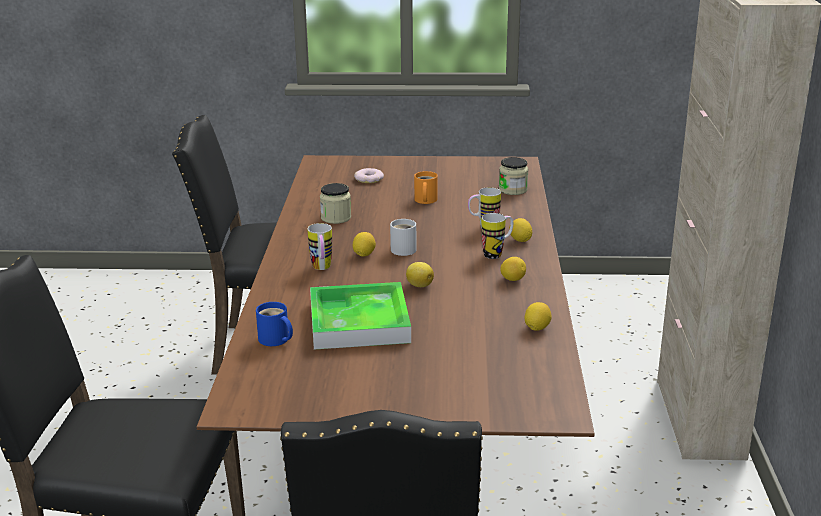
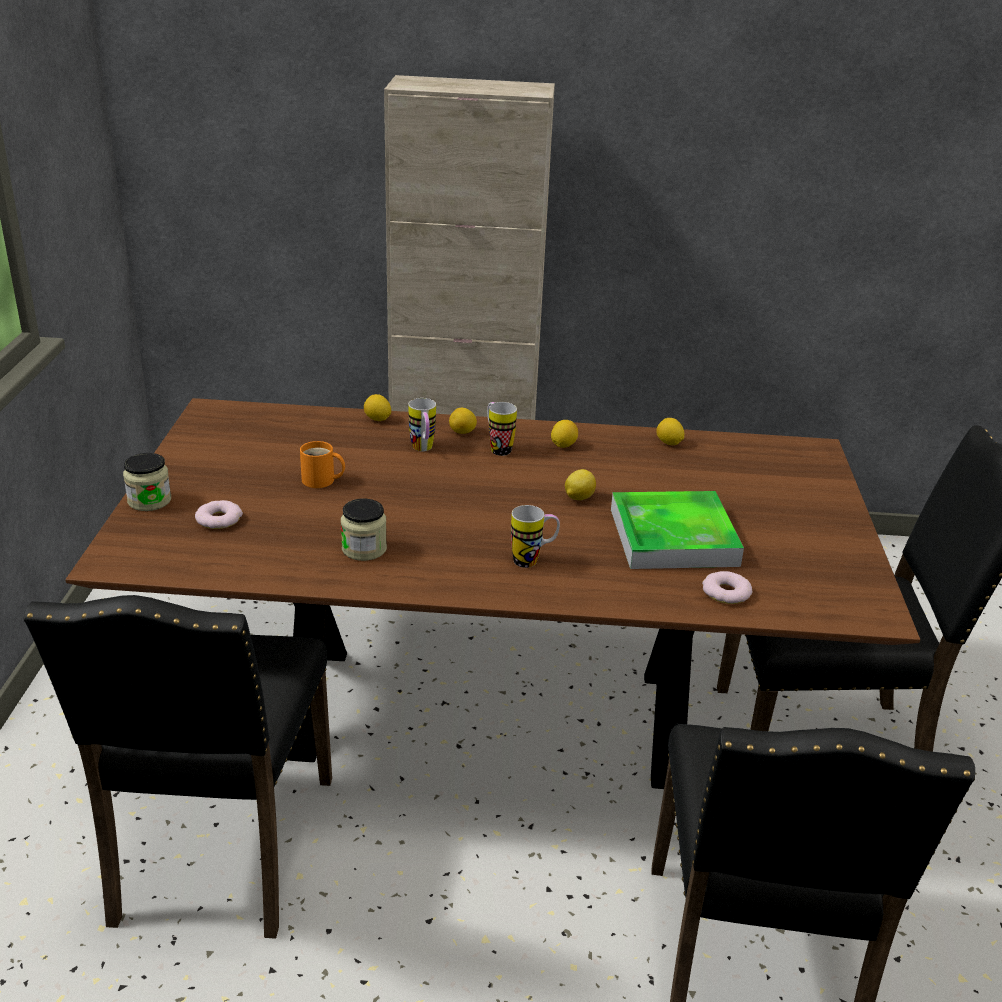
camera: 90 degrees left, 5 degrees up
(275, 340) = (726, 592): blue mug -> donut
(364, 254) = (491, 530): lemon -> lemon (377, 419)
(404, 249) = (477, 502): white mug -> none
(513, 190) = (306, 423): jar -> jar (149, 501)

